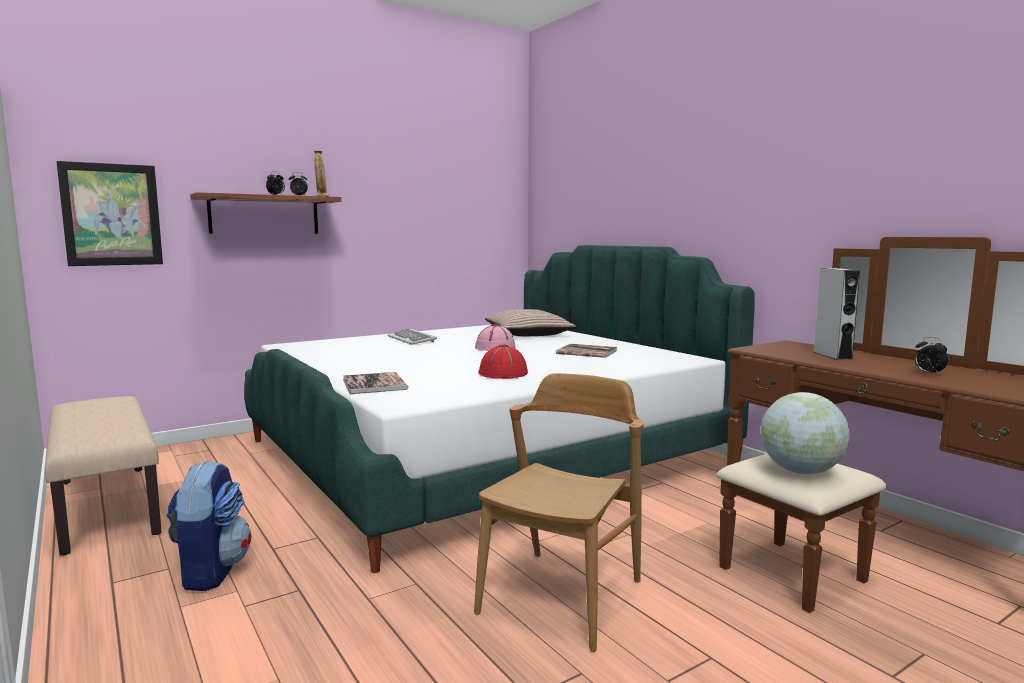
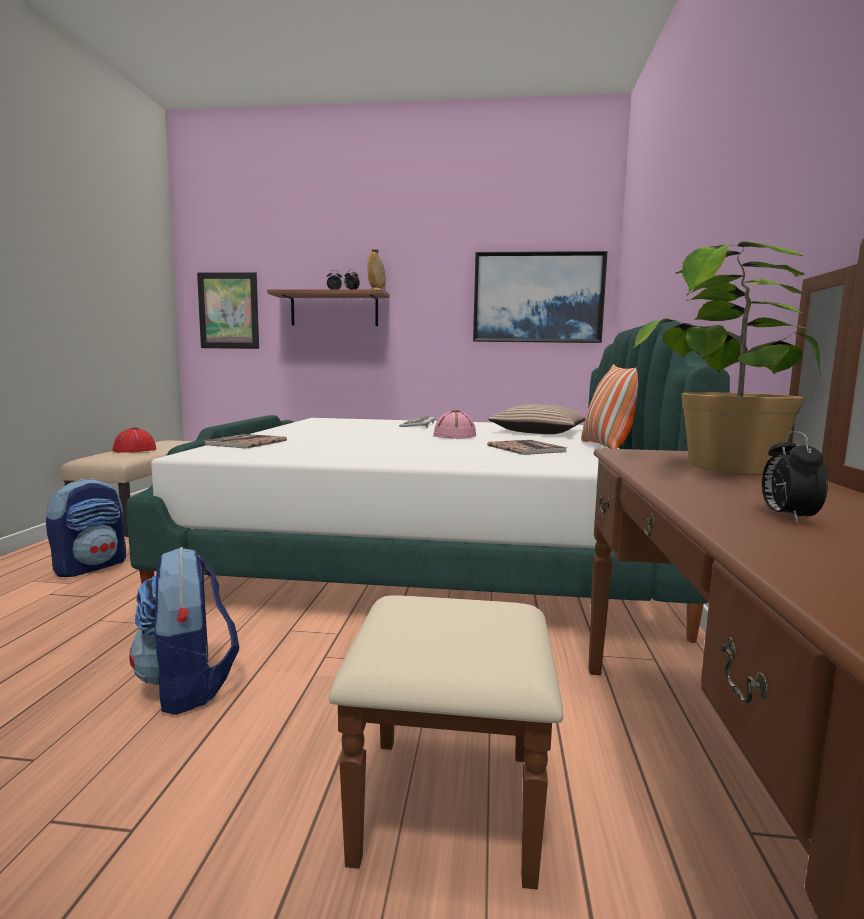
camera: 40 degrees right, 0 degrees up
(469, 206) = (538, 298): none -> picture
(503, 374) = (364, 451): red hat -> red hat (134, 450)
(562, 597) = (188, 686): brown chair -> backpack
(619, 342) = (607, 446): none -> pillow
(800, 471) = (423, 631): globe -> none
(832, 356) = (719, 472): grey speaker -> potted plant

